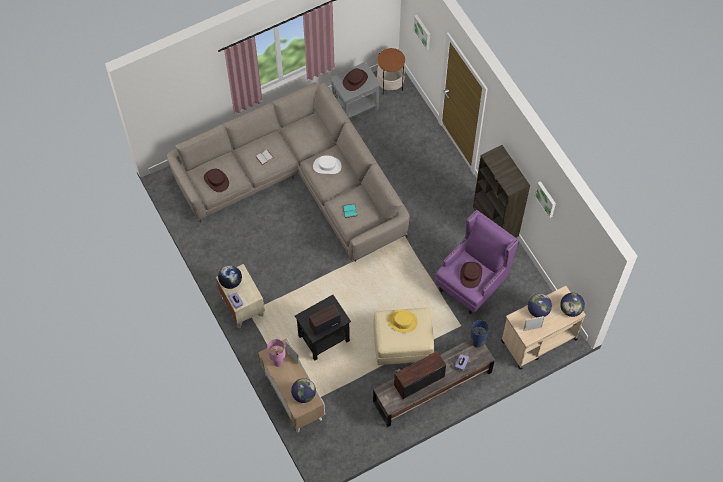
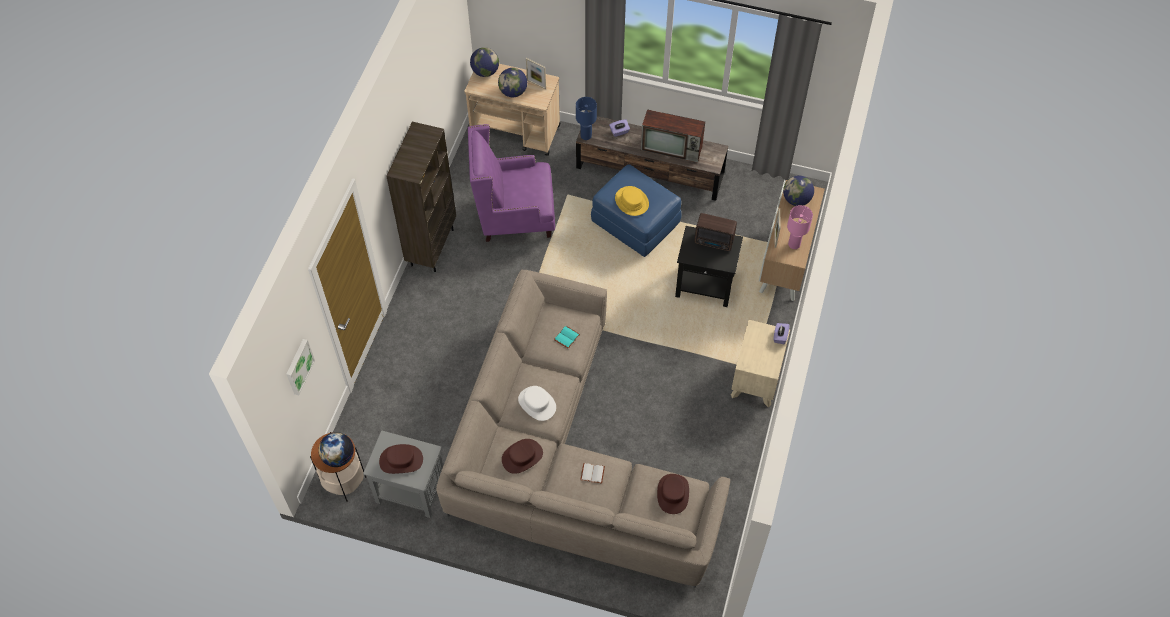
camera: 135 degrees left, 5 degrees down
(231, 281) = (766, 361): globe -> globe (338, 457)
(403, 342) = (634, 223): beige ottoman -> blue ottoman
(471, 275) = (525, 183): brown hat -> brown hat (522, 457)
(546, 199) = (420, 85): picture -> none

